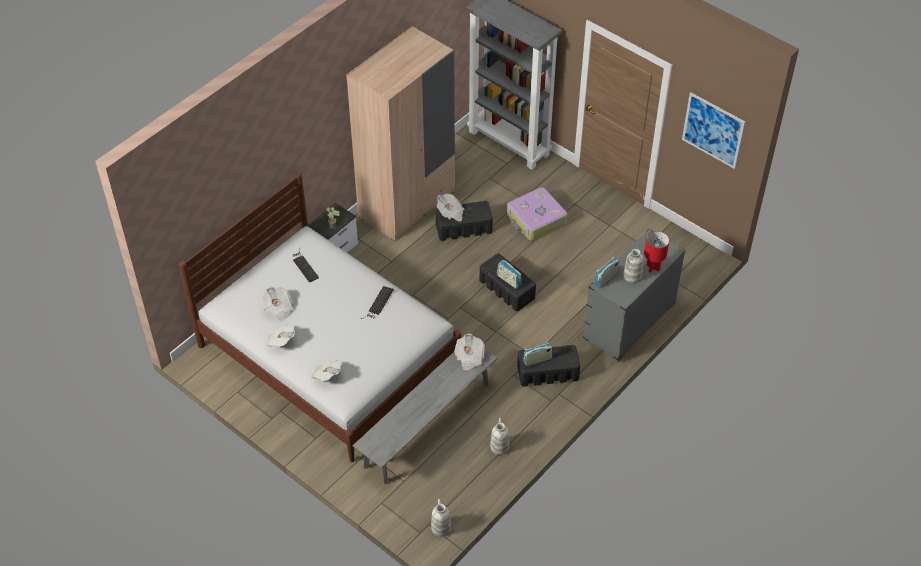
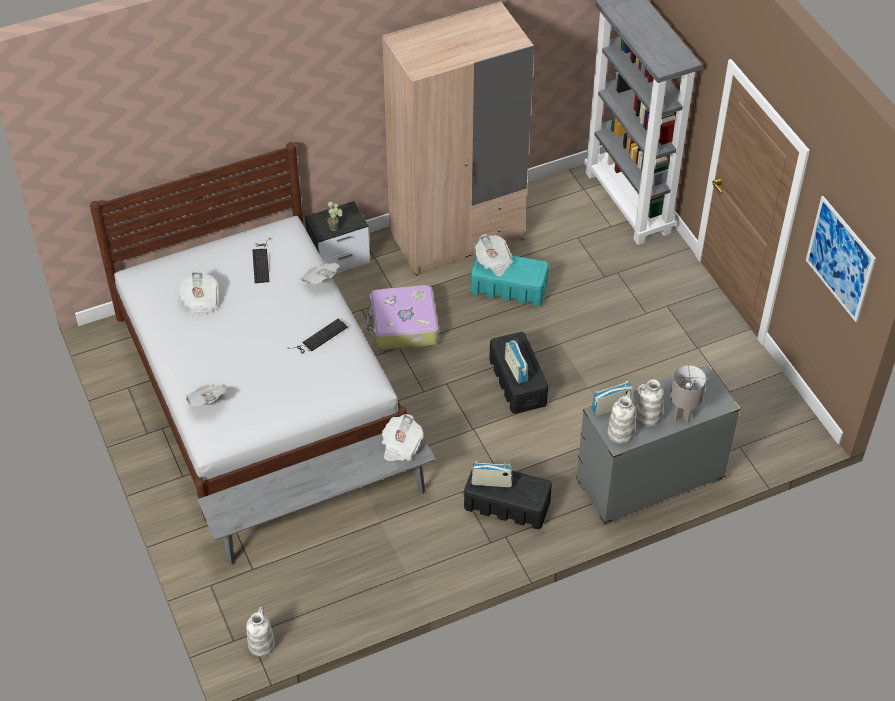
camera: 25 degrees right, 0 degrees up
(280, 341) = (179, 341): newspaper -> newspaper (320, 279)
(464, 228) = (509, 288): black storage box -> turquoise storage box
(499, 447) = (391, 574): white vase -> white vase (620, 433)
(536, 220) = (605, 309): suitcase -> suitcase (403, 325)
(653, 268) = (682, 416): red table lamp -> grey table lamp

